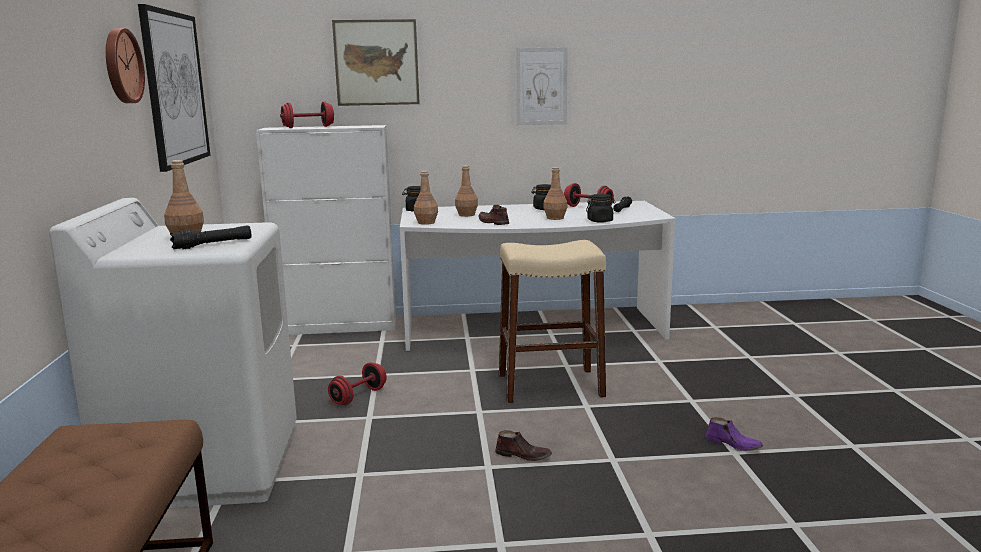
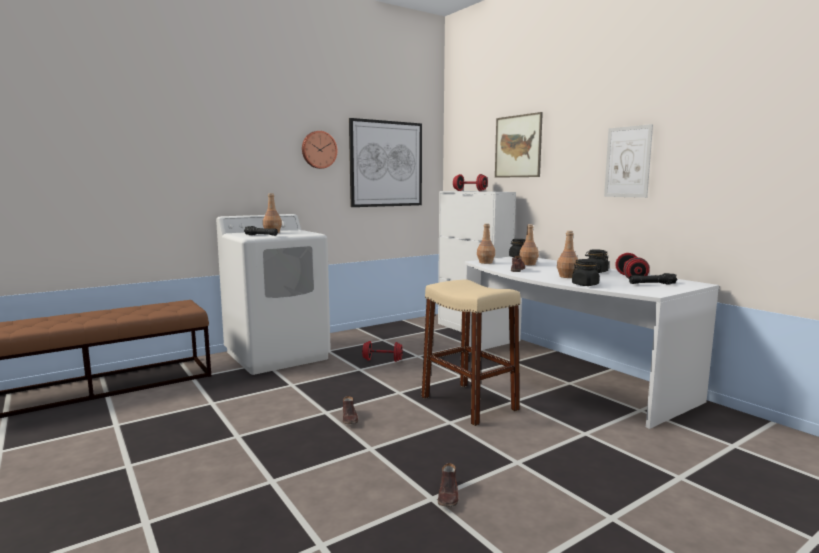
camera: 60 degrees right, 5 degrees down
(733, 444) = (448, 495): purple shoe -> brown shoe

